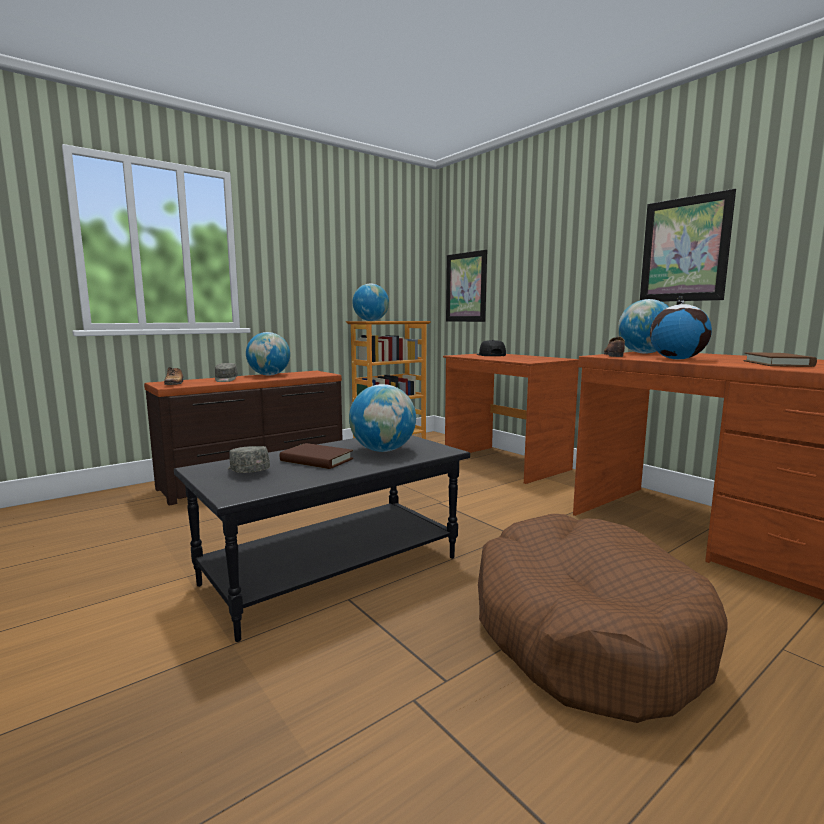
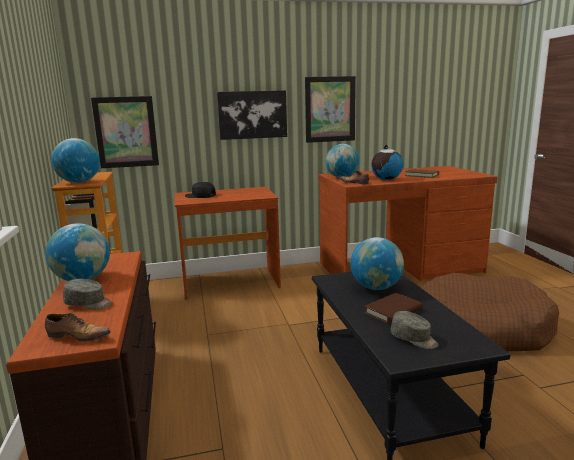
camera: 65 degrees left, 5 degrees up
(247, 470) = (414, 339): grey cap -> grey cap turned 120 degrees counterclockwise
(575, 264) = (252, 115): none -> picture

